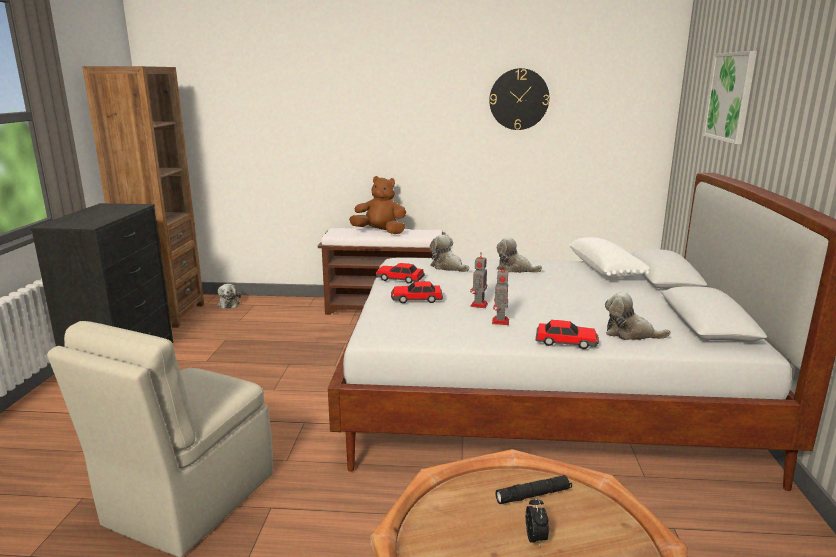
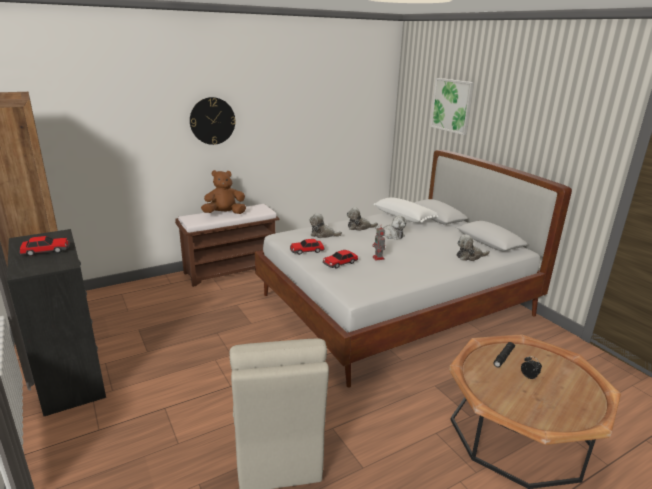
camera: 35 degrees left, 5 degrees up
(228, 304) = (97, 299): plush toy -> plush toy (391, 235)
(500, 322) = (406, 266): toy robot -> none
(519, 99) = (308, 104): wall clock -> wall clock (212, 121)
(566, 342) = (451, 270): toy car -> toy car (46, 251)

